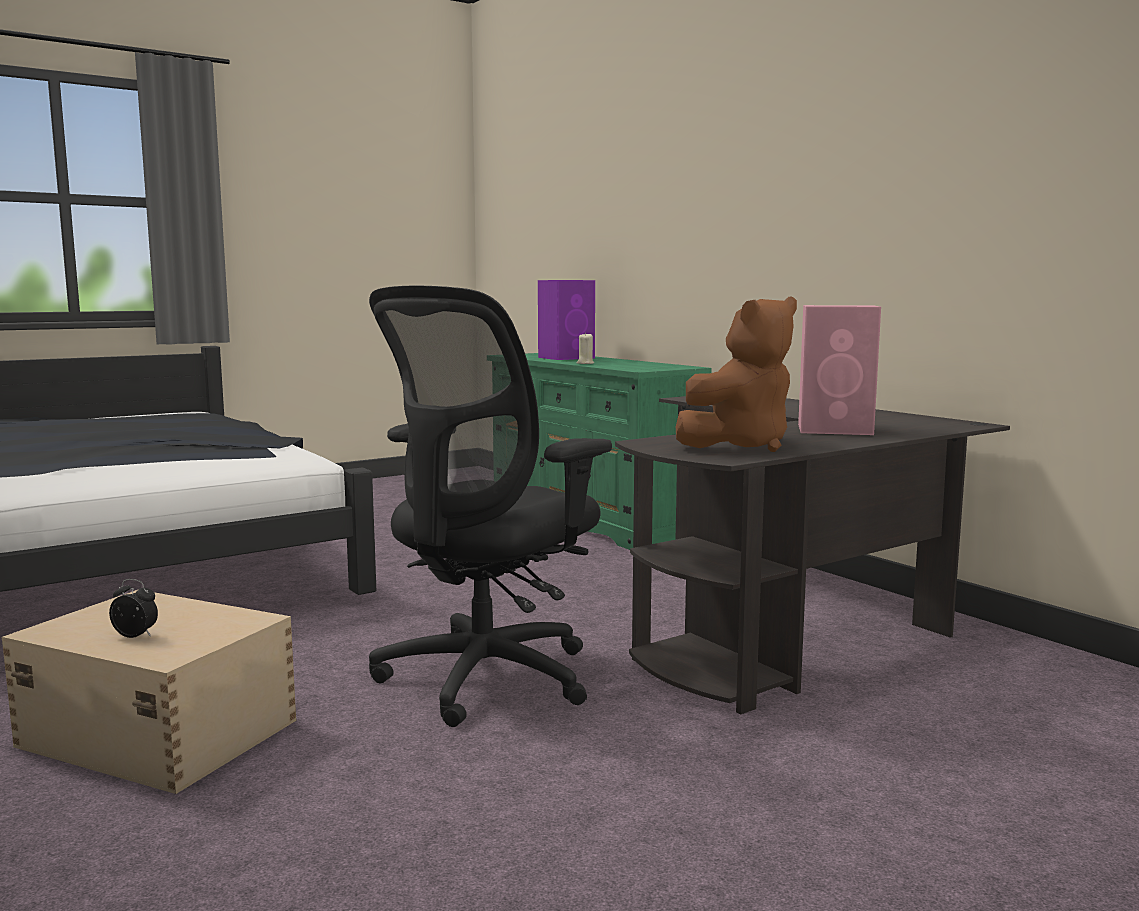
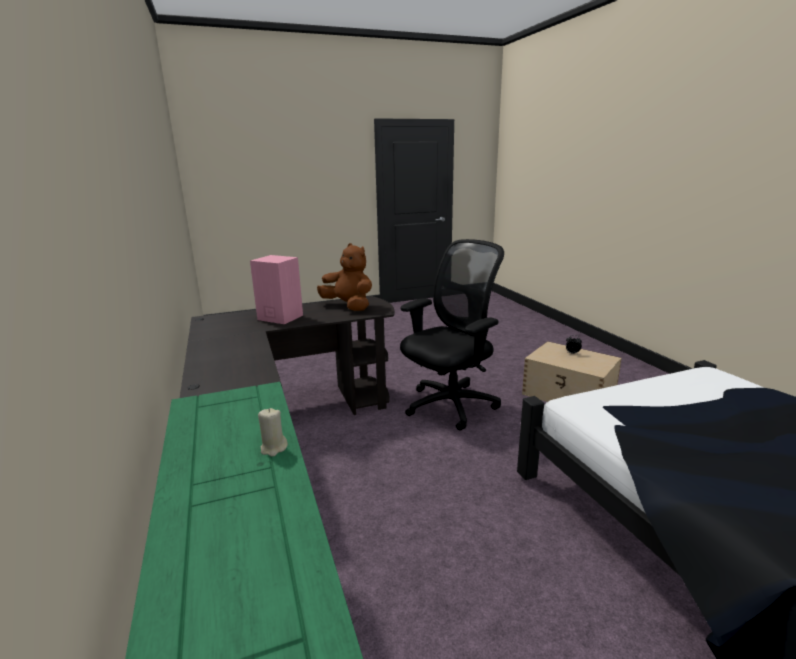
camera: 165 degrees left, 10 degrees up
(567, 358) = (230, 537): purple speaker -> none
(740, 446) = (349, 306): brown plush toy -> brown plush toy turned 60 degrees clockwise

